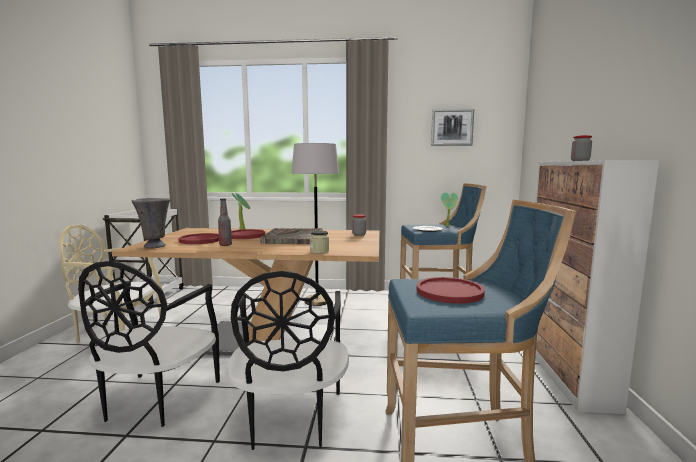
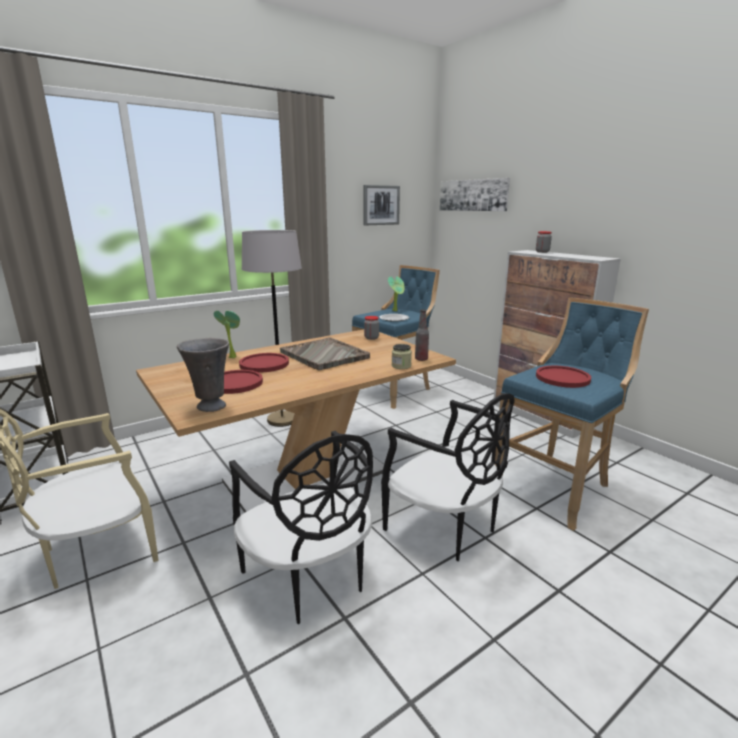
camera: 40 degrees left, 10 degrees up
(225, 245) = (289, 382): bottle -> bottle (421, 359)
(546, 110) = (473, 195): none -> picture

